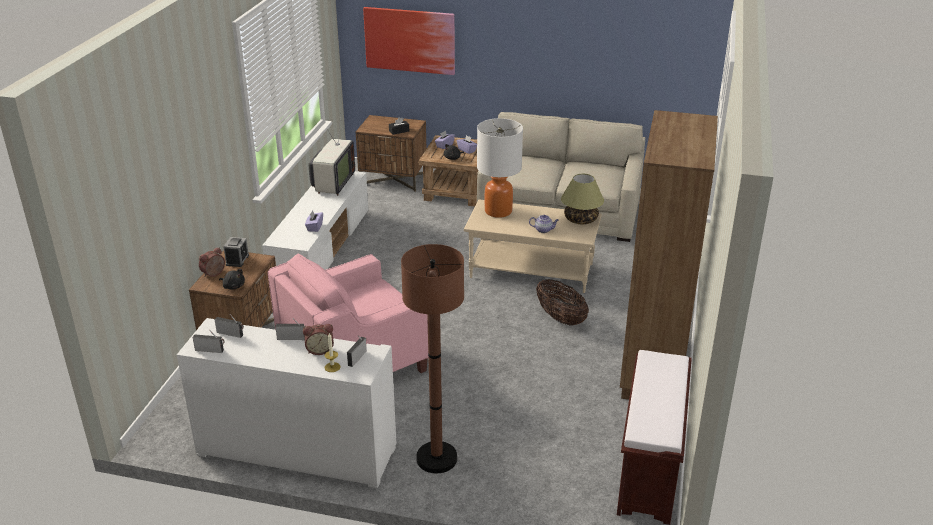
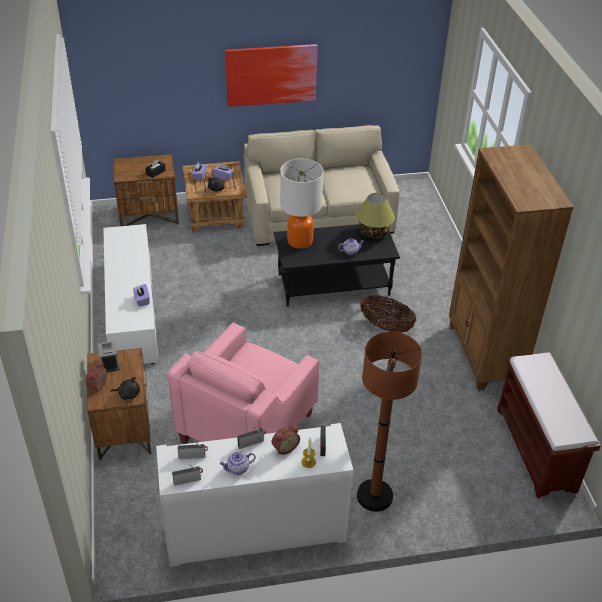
camera: 25 degrees left, 10 degrees up
(261, 354) = (237, 469): none -> teapot
(333, 184) = (123, 245): television -> none
(410, 40) = (149, 82): picture -> picture (271, 74)
(532, 270) = (334, 284): beige coffee table -> black coffee table

